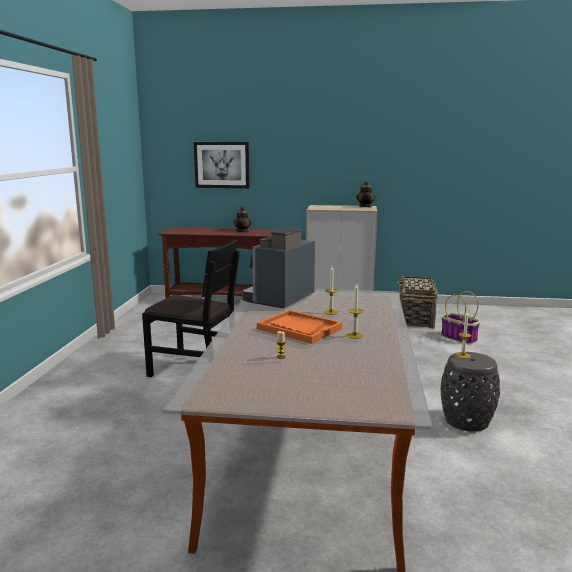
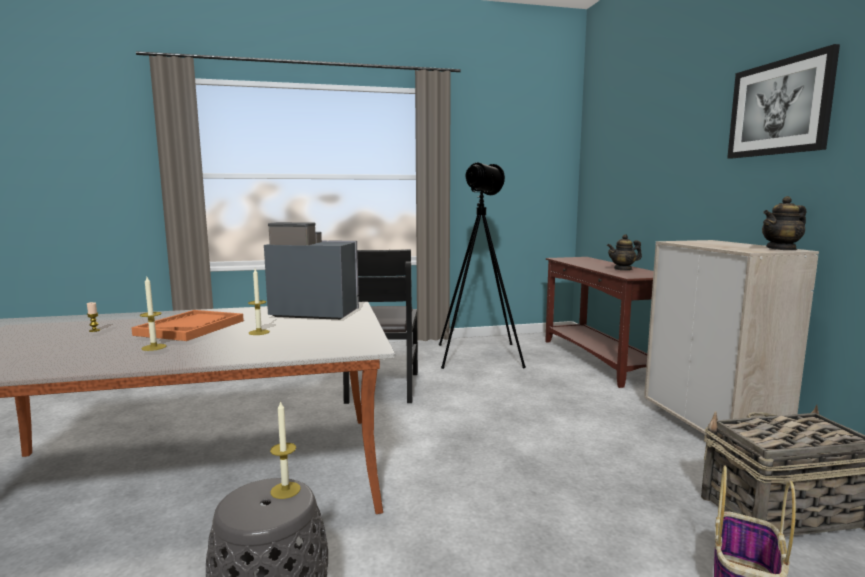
camera: 70 degrees right, 5 degrees down
(167, 328) = (479, 356): none -> black floor lamp
(222, 165) = (633, 178): picture -> picture (779, 108)

